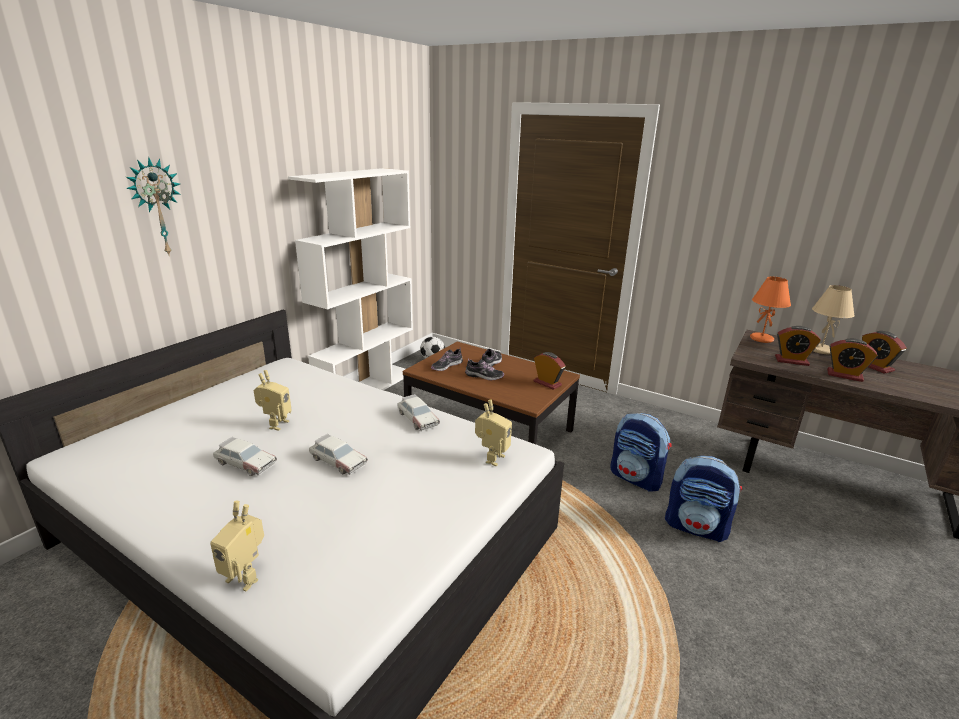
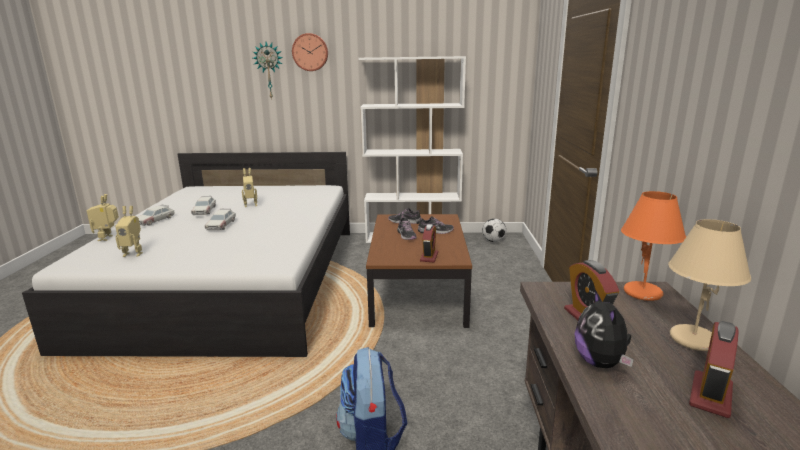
camera: 60 degrees right, 5 degrees down
(218, 172) = (310, 52): none -> wall clock
(417, 418) = (293, 228): toy car -> toy car (155, 220)
(491, 458) = (256, 257): toy robot -> toy robot (134, 253)
(636, 478) = (425, 382): backpack -> none
(844, 375) = (600, 363): alarm clock -> plush toy

